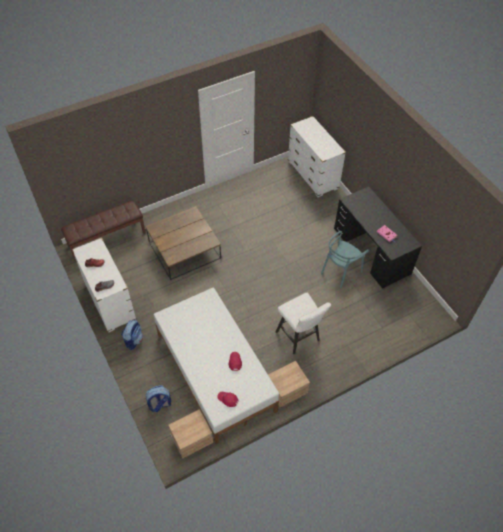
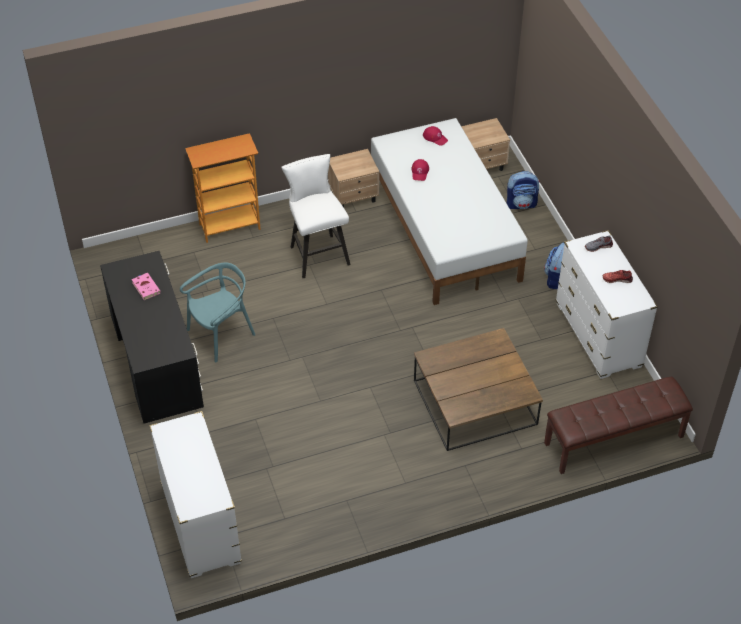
camera: 170 degrees left, 5 degrees down
(366, 352) = (229, 226): none -> bookcase

